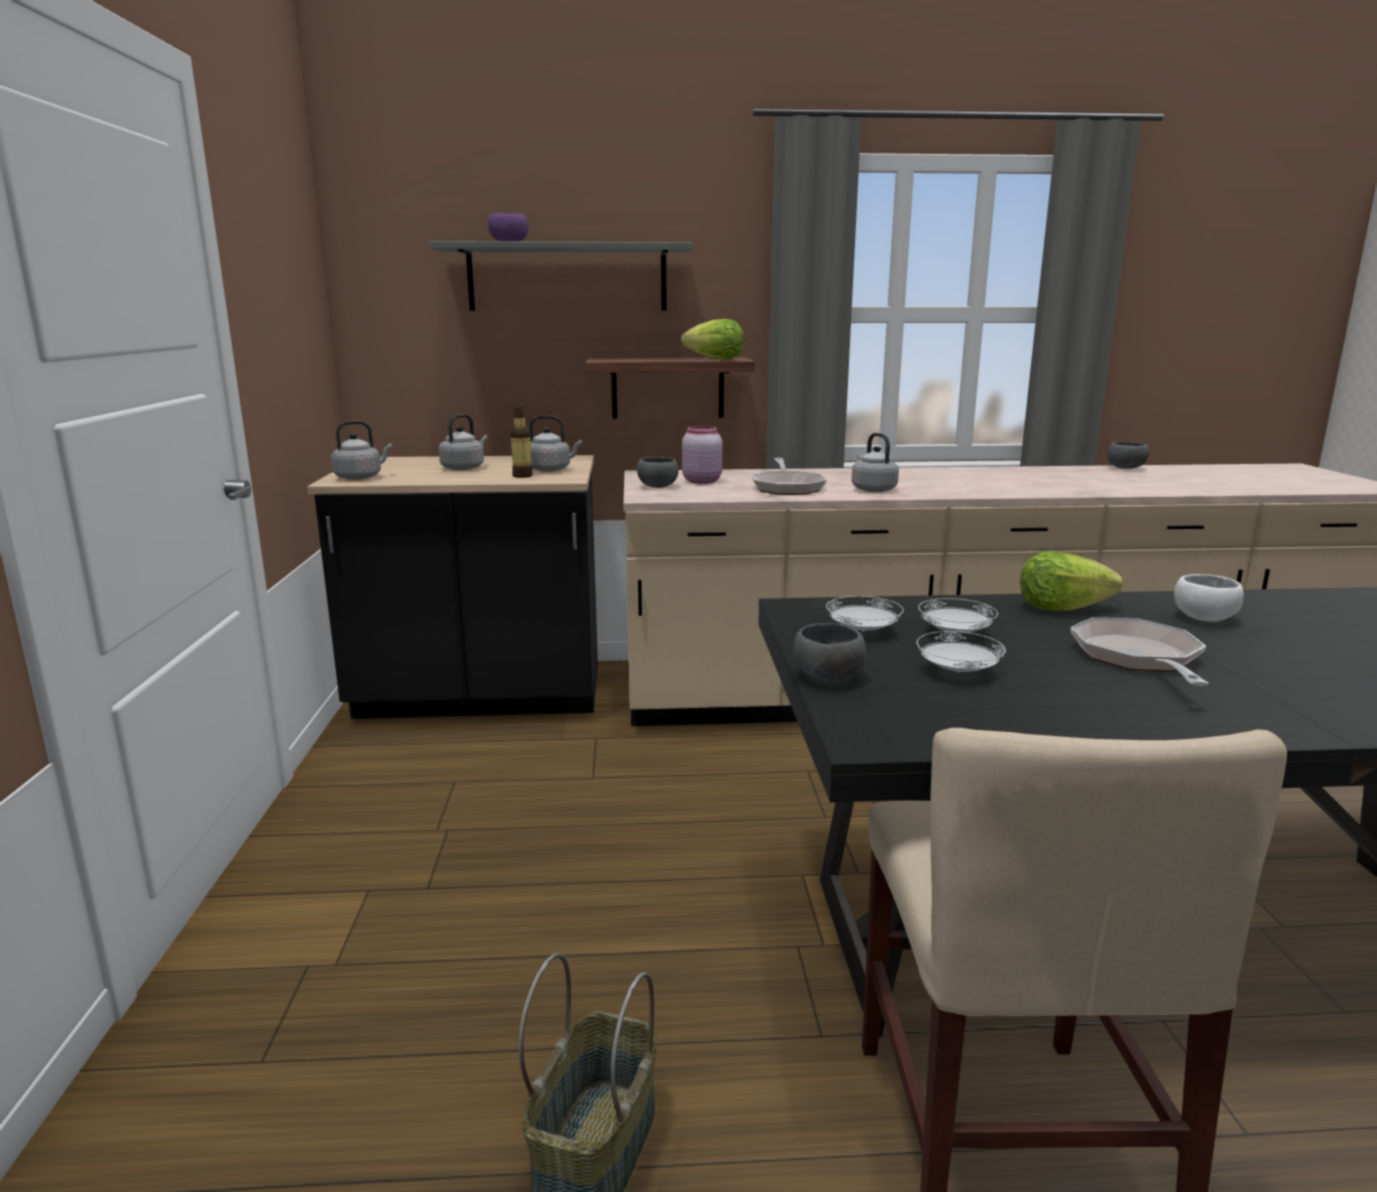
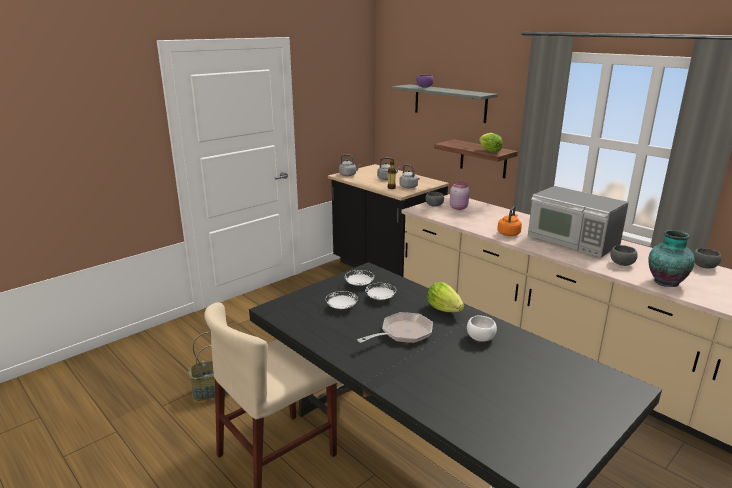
camera: 50 degrees right, 5 degrees up
(787, 487) = (479, 221): frying pan -> none
(826, 677) = (309, 291): grey bowl -> grey bowl (621, 263)
(872, 489) = (509, 233): grey kettle -> orange kettle
(957, 478) = (572, 241): none -> microwave
(1158, 487) = (665, 282): none -> vase

